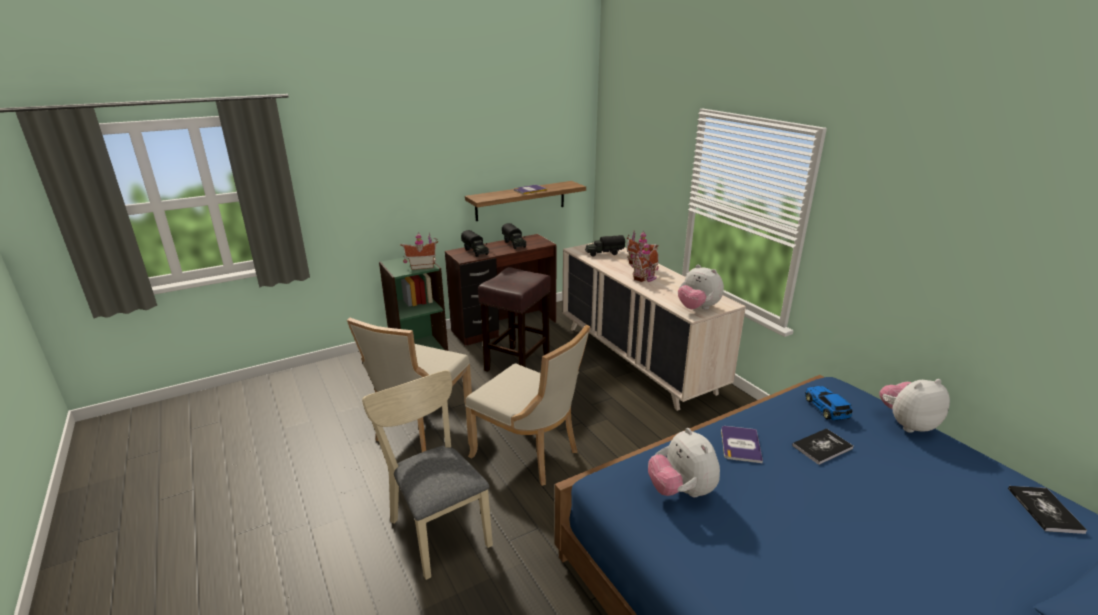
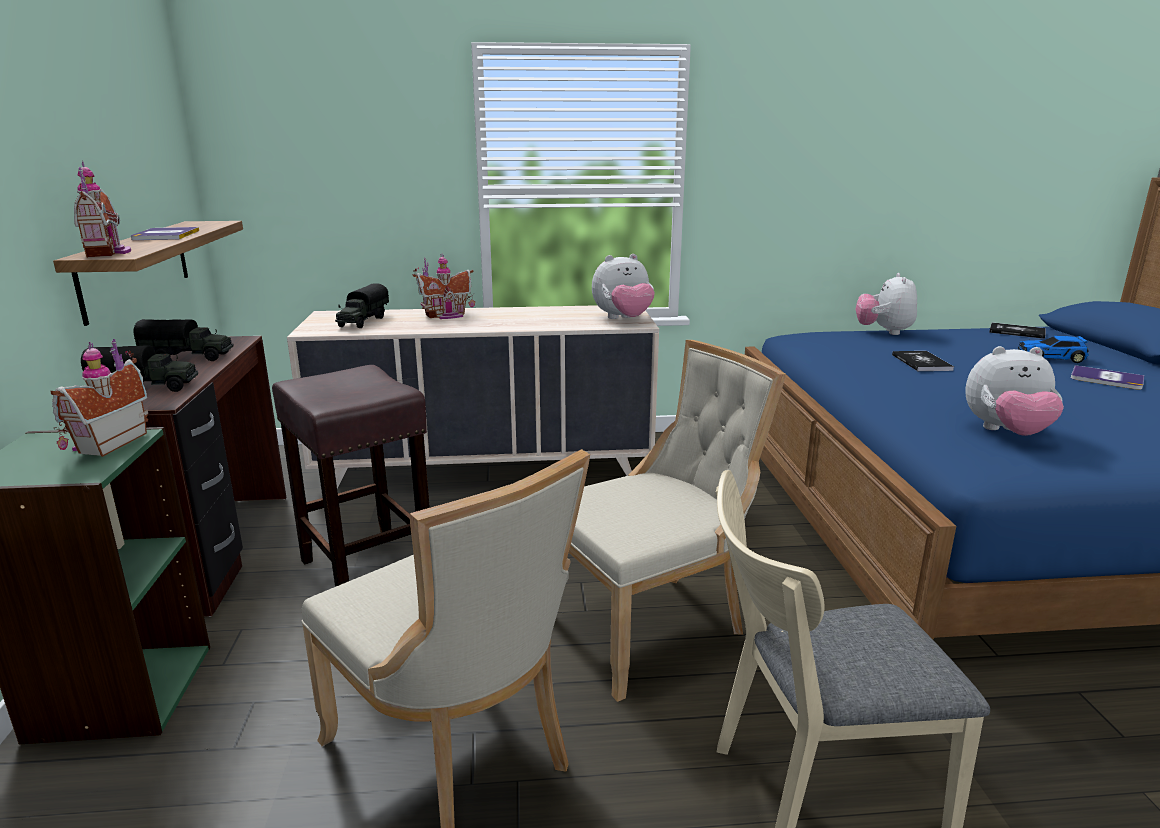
camera: 65 degrees left, 5 degrees down
(646, 278) = (495, 320): toy house -> toy house (109, 252)
(740, 444) = (911, 388): book -> book (1106, 379)
(827, 408) = (849, 345): toy car -> toy car (1052, 358)

